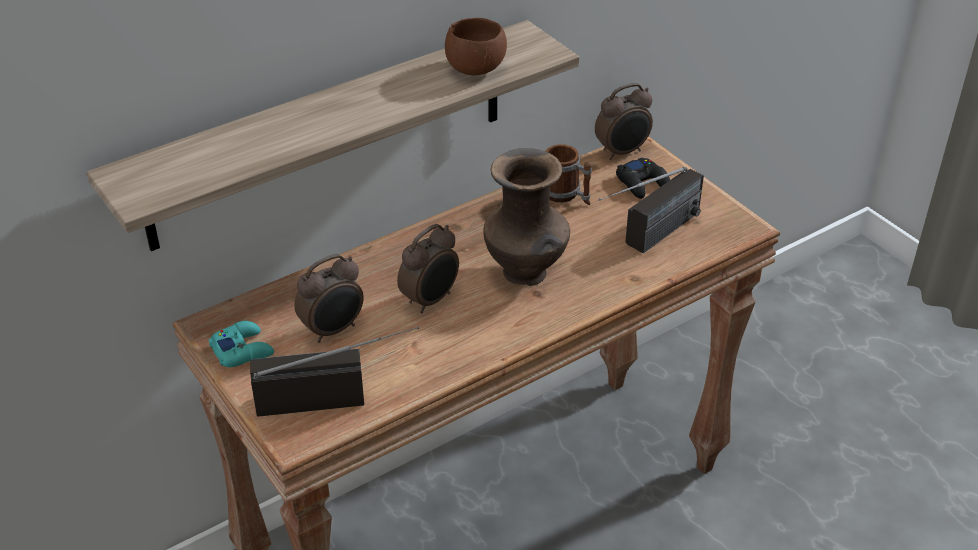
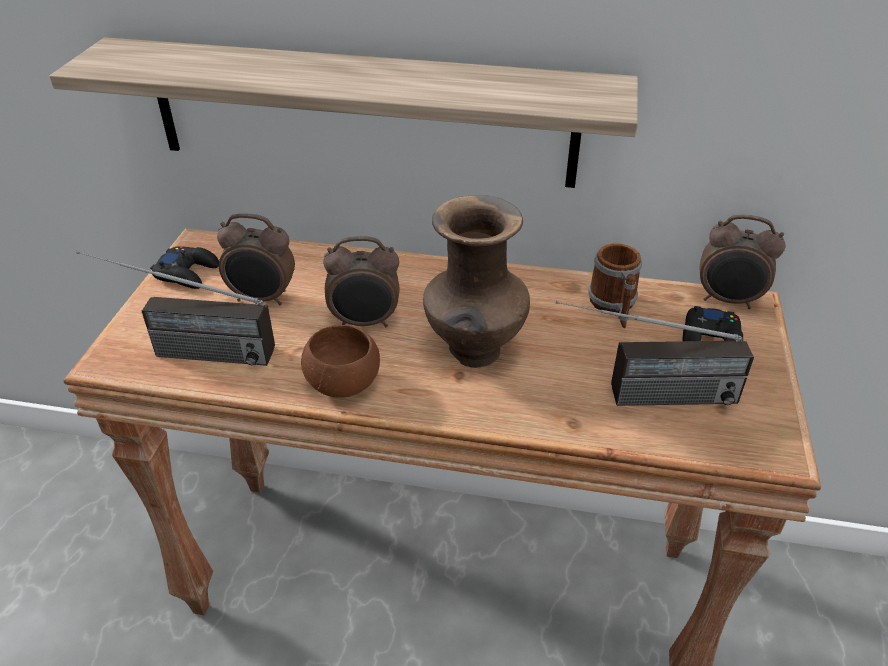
camera: 45 degrees right, 0 degrees up
(242, 350) = (187, 273): turquoise game controller -> black game controller
(339, 397) = (184, 351): radio -> radio turned 150 degrees clockwise
(475, 68) = (510, 90): brown bowl -> brown bowl (344, 384)

